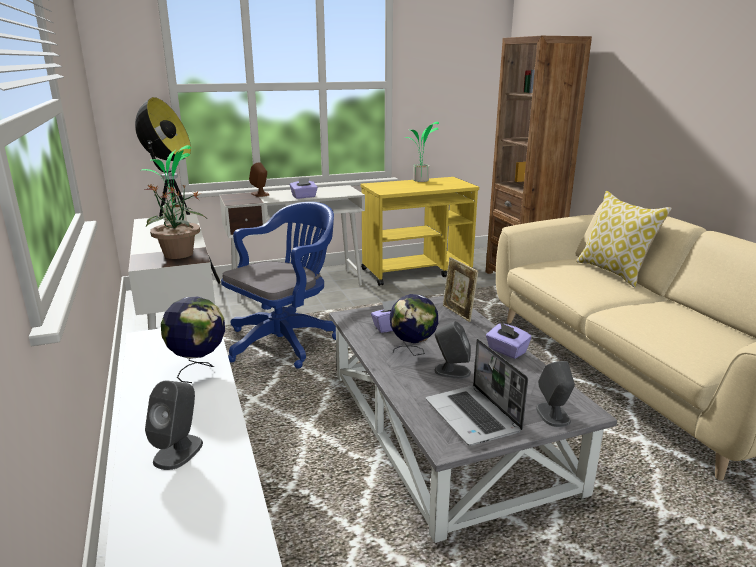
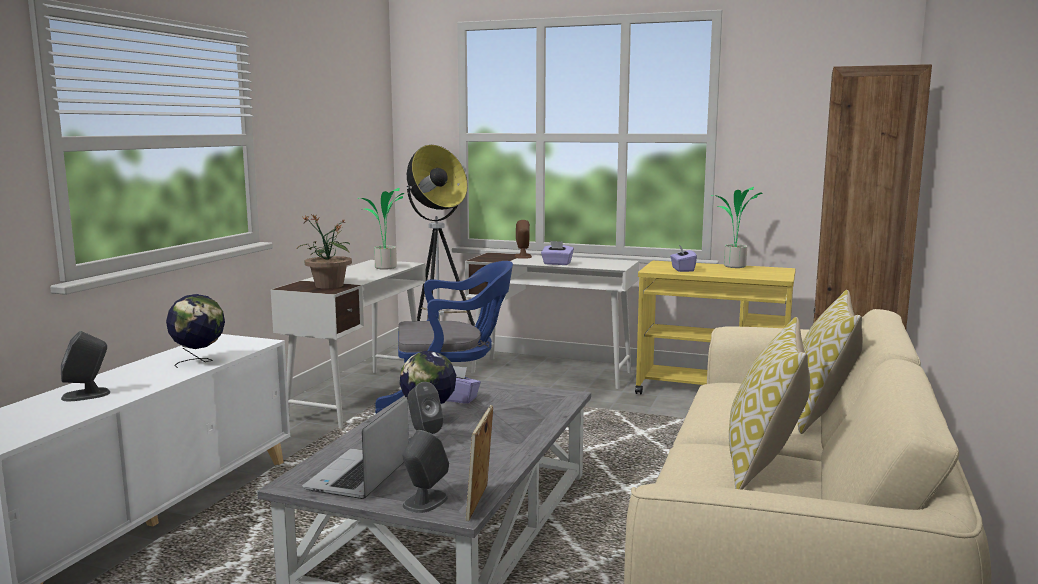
camera: 40 degrees right, 10 degrees down
(458, 313) = (549, 407): picture frame -> picture frame (480, 504)
(506, 351) = (514, 447): purple tissue box -> purple tissue box (682, 269)
(666, 313) = (763, 465): none -> pillow

